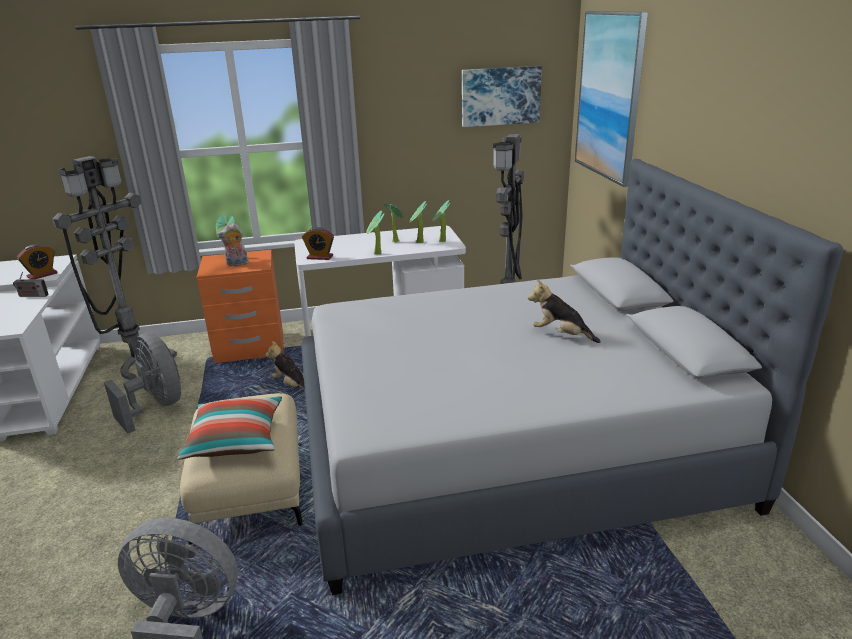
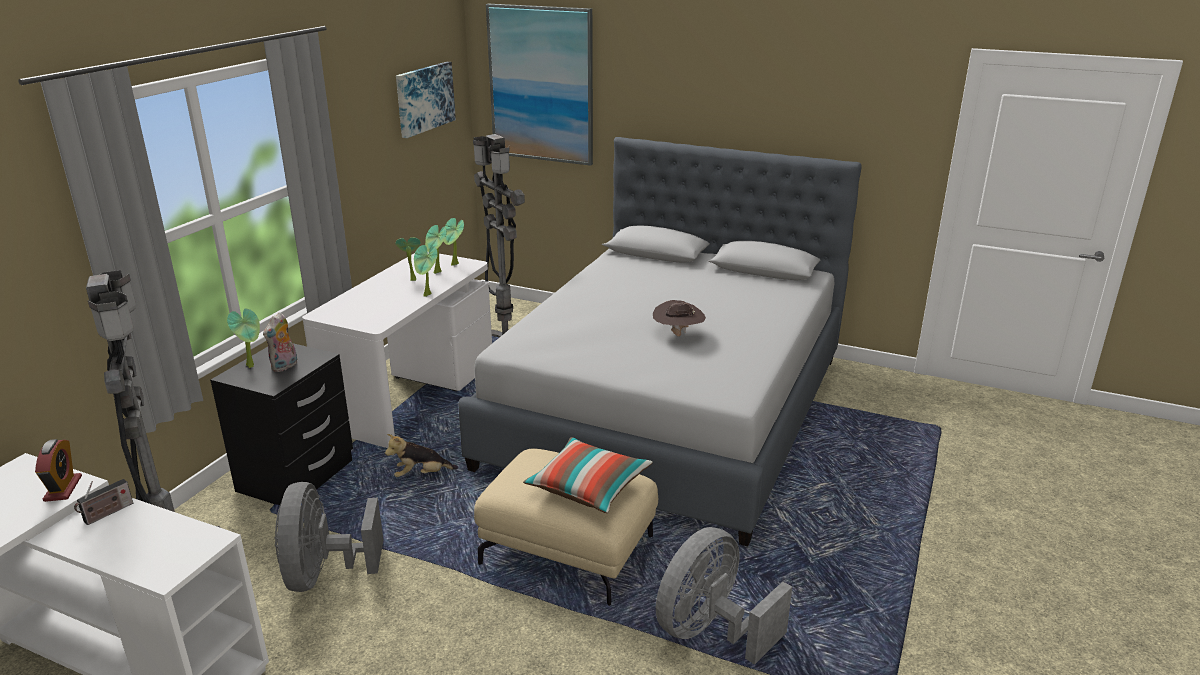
camera: 55 degrees left, 0 degrees up
(156, 406) = (324, 574): grey fan -> grey fan turned 90 degrees counterclockwise
(250, 348) = (297, 476): orange nightstand -> black nightstand
(320, 257) = (381, 319): alarm clock -> none
(455, 361) = (678, 335): none -> brown hat
(561, 335) = (691, 291): plush toy -> none

